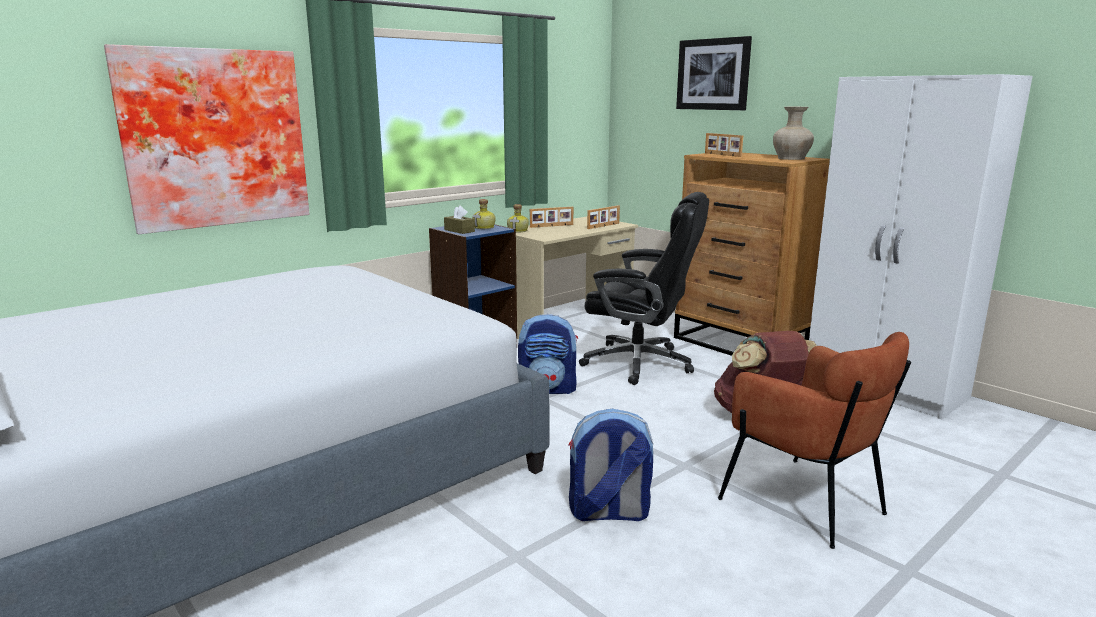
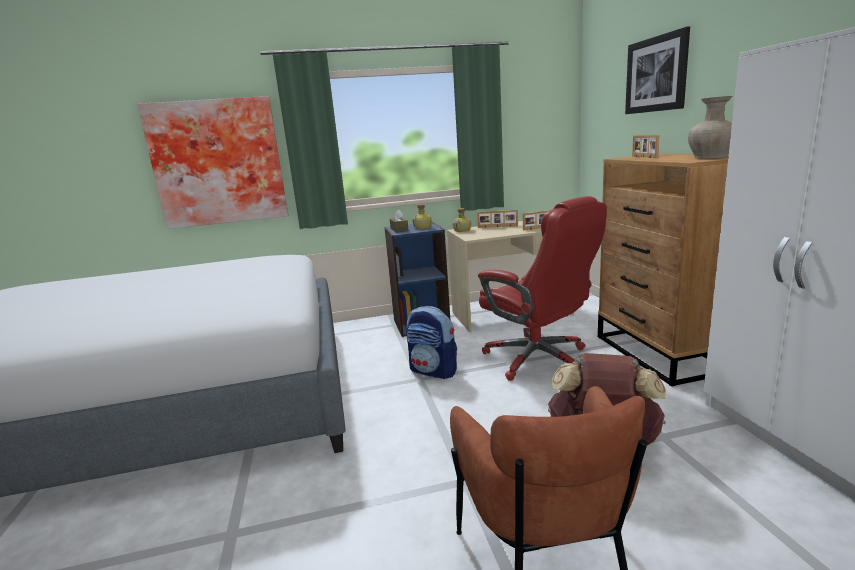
camera: 30 degrees right, 0 degrees up
(608, 513) = (345, 514): backpack -> none
(640, 363) = (538, 359): black office chair -> red office chair

